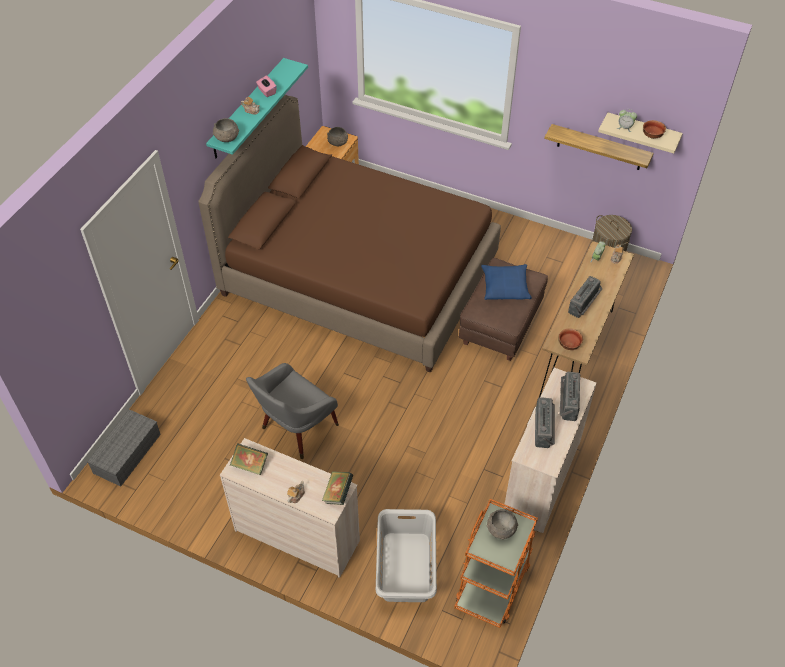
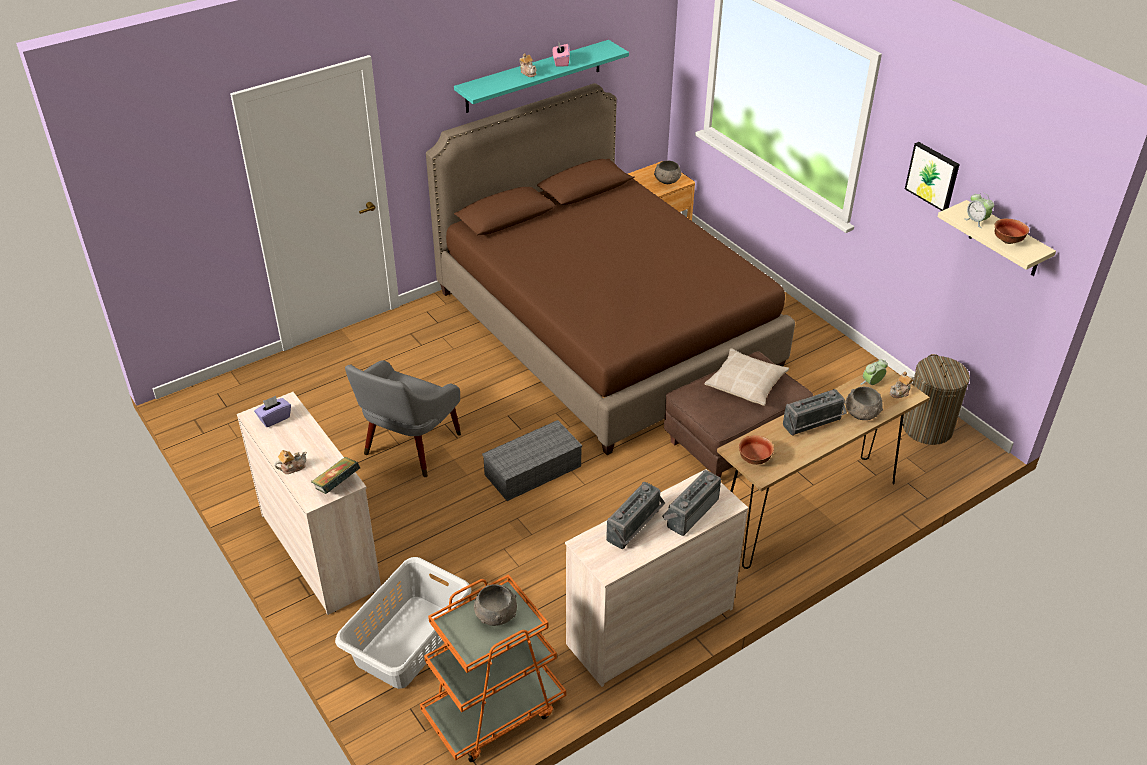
camera: 30 degrees right, 10 degrees down
(127, 454) = (224, 398): grey storage box -> grey storage box (532, 471)
(227, 138) = (479, 87): grey bowl -> grey bowl (861, 414)
(250, 465) = (274, 418): book -> purple tissue box
(296, 430) = (409, 448): grey armchair -> grey armchair turned 45 degrees counterclockwise
(505, 286) = (746, 383): blue pillow -> beige pillow
(577, 101) = (933, 176): none -> picture
(599, 147) = (952, 253): shelf -> none

